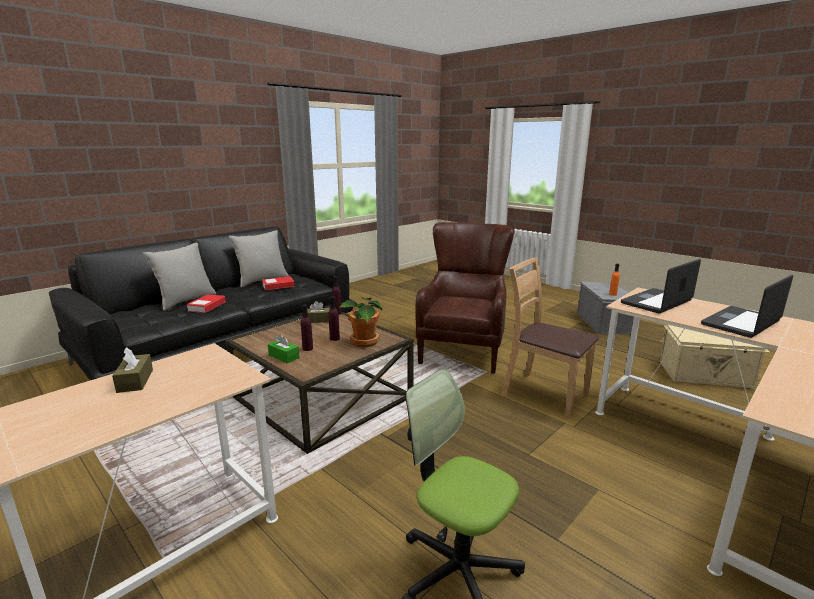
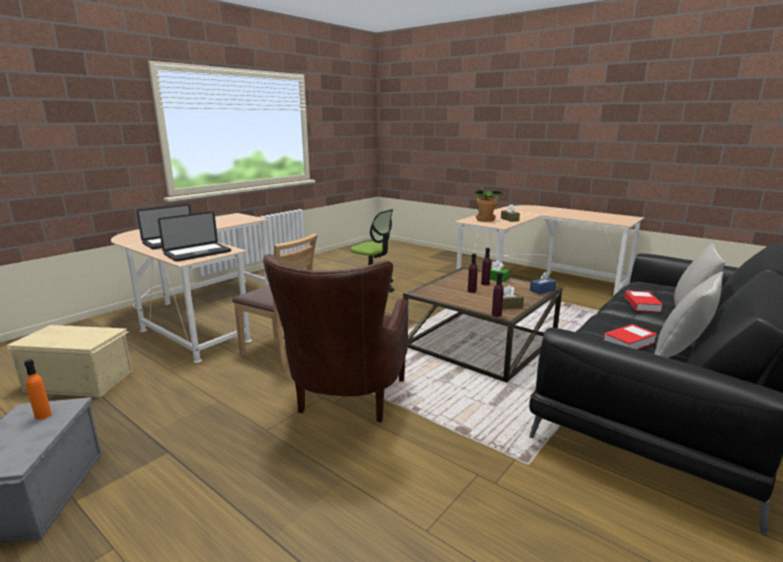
camera: 175 degrees right, 0 degrees up
(256, 336) = (542, 290): none -> blue tissue box
(364, 342) = (444, 289): potted plant -> potted plant (485, 219)

